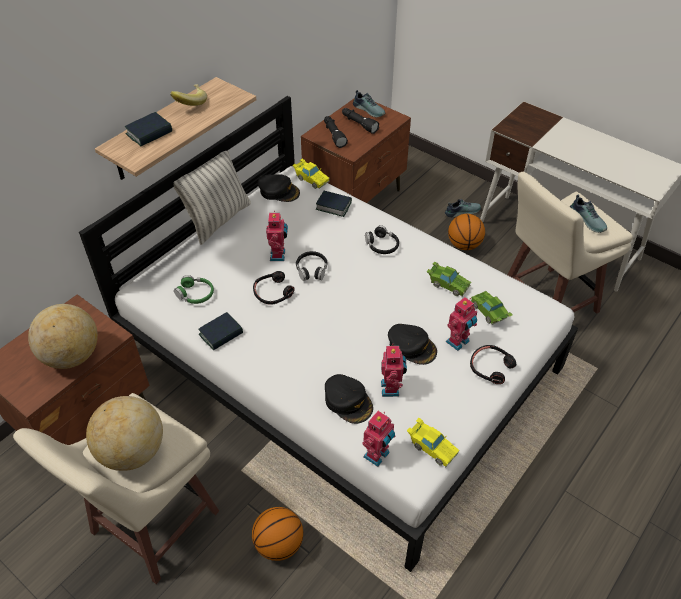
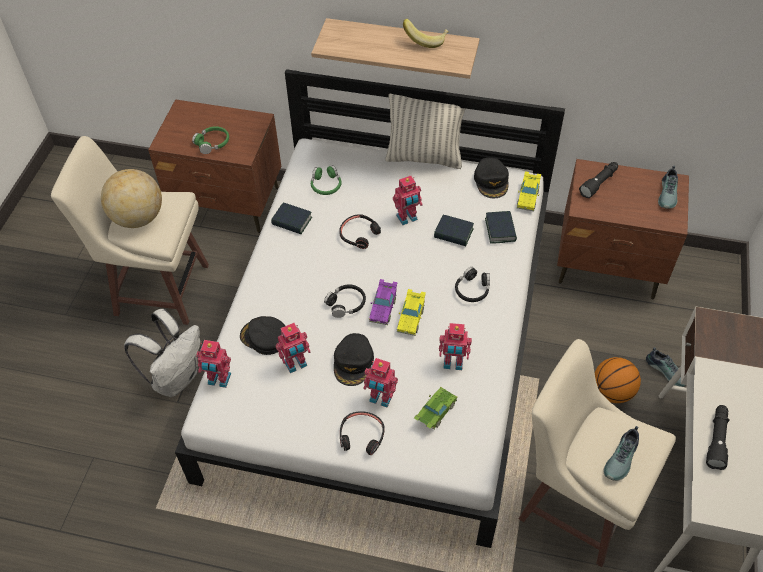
camera: 65 degrees right, 5 degrees up
(72, 356) = (212, 143): globe -> green headphones
(149, 133) = (366, 37): book -> book (453, 233)
(278, 544) = (176, 377): basketball -> white backpack
(311, 269) = (403, 249): black headphones -> black headphones (346, 304)
(348, 401) = (265, 337): black cap -> black cap turned 90 degrees clockwise
(359, 124) = (635, 195): black flashlight -> black flashlight (716, 440)
(366, 305) = (383, 307): none -> purple toy car
(431, 447) = (245, 417): yellow toy car -> yellow toy car (411, 317)
(447, 284) = (453, 363): green toy car -> toy robot

